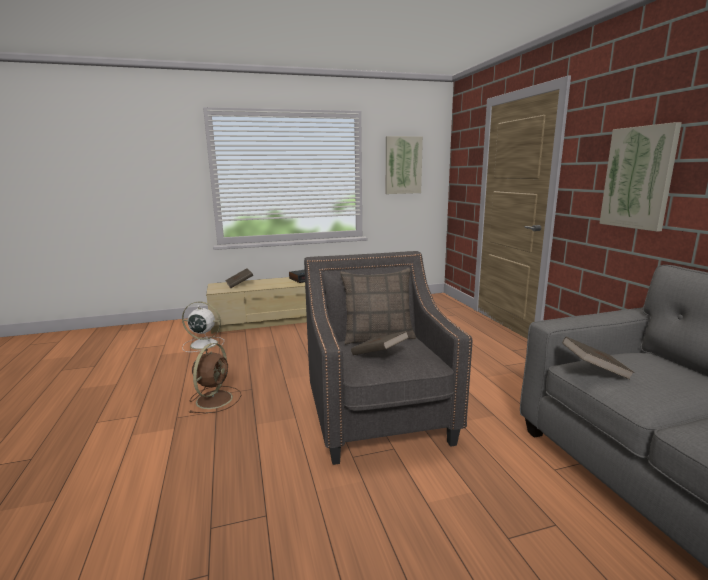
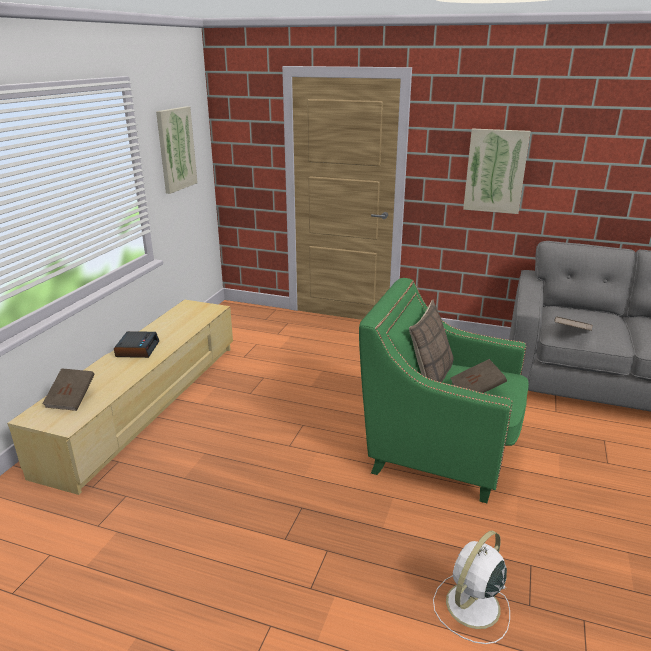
camera: 55 degrees left, 10 degrees up
(203, 344) = (109, 513): white fan -> white fan (471, 607)
(215, 399) = (296, 543): brown fan -> none
(379, 419) = (438, 451): grey armchair -> green armchair

